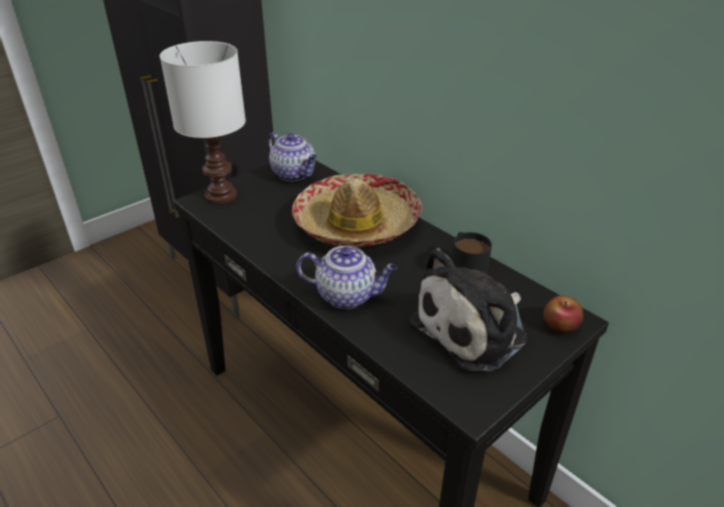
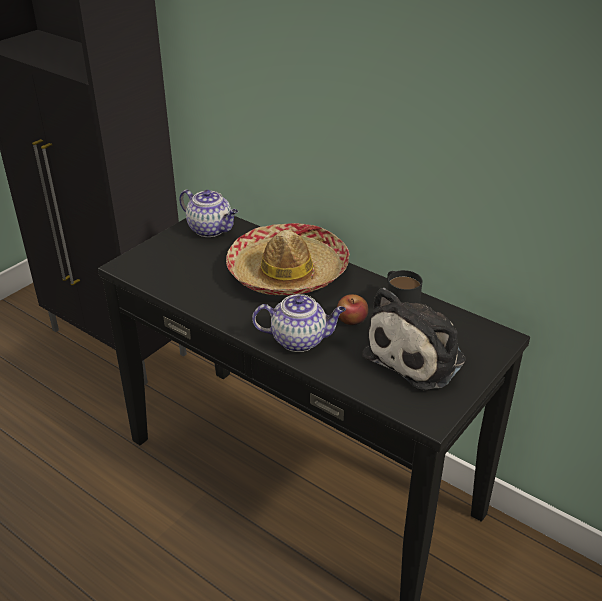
camera: 10 degrees left, 0 degrees up
(220, 196) = (144, 259): white table lamp -> none
(560, 325) = (490, 343): apple -> apple (352, 319)

